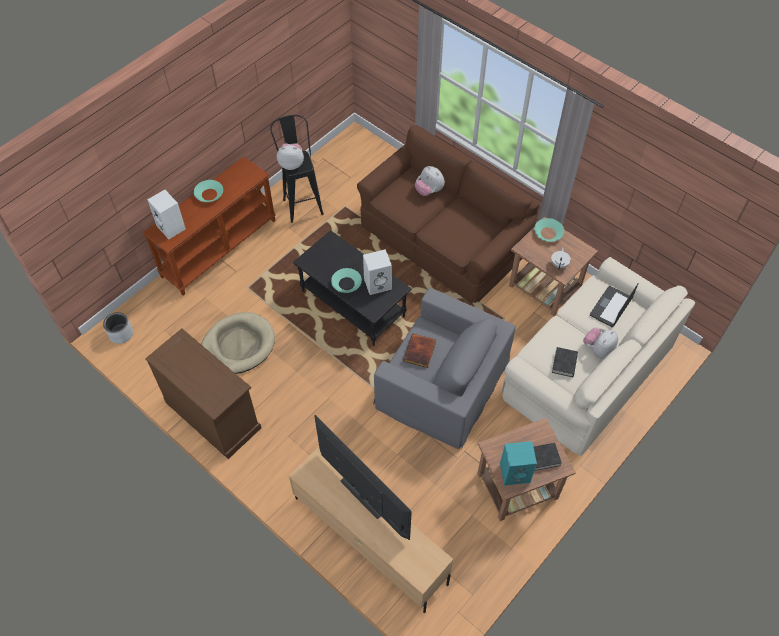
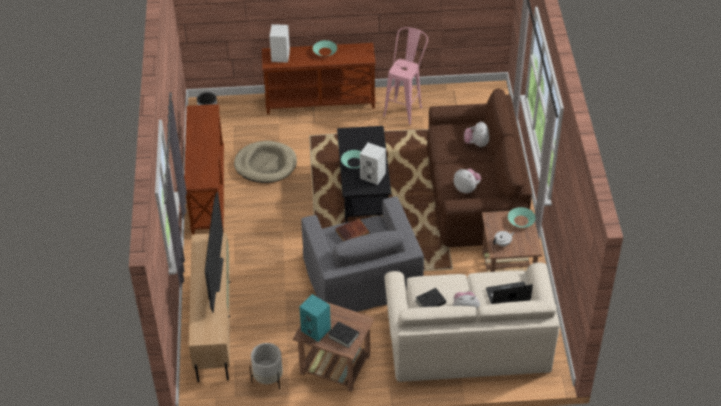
camera: 45 degrees right, 10 degrees down
(213, 414) = (207, 191): brown dresser -> brown console table
(291, 164) = (398, 66): plush toy -> plush toy (466, 188)
(301, 202) = (405, 108): black stool -> pink stool
(480, 551) = (268, 379): none -> white planter

